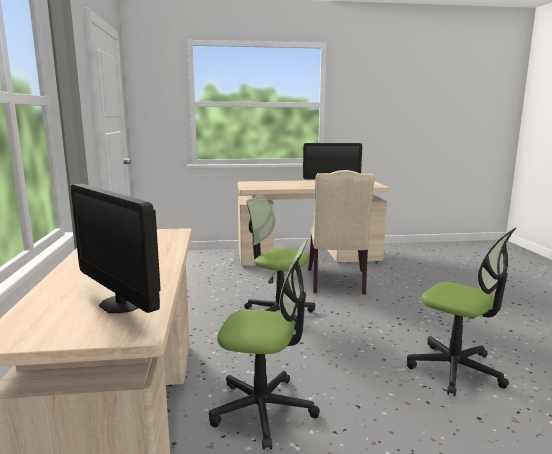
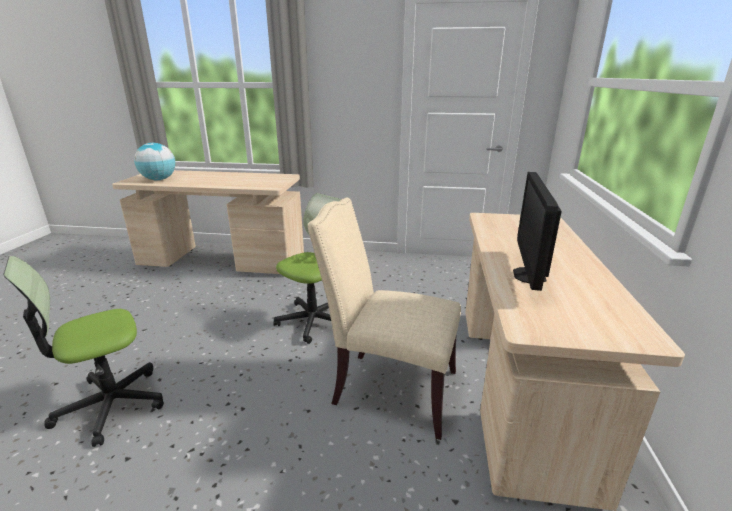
camera: 105 degrees right, 10 degrees up
(121, 304) = (159, 179): monitor -> globe
(263, 409) = (185, 295): office chair -> none

